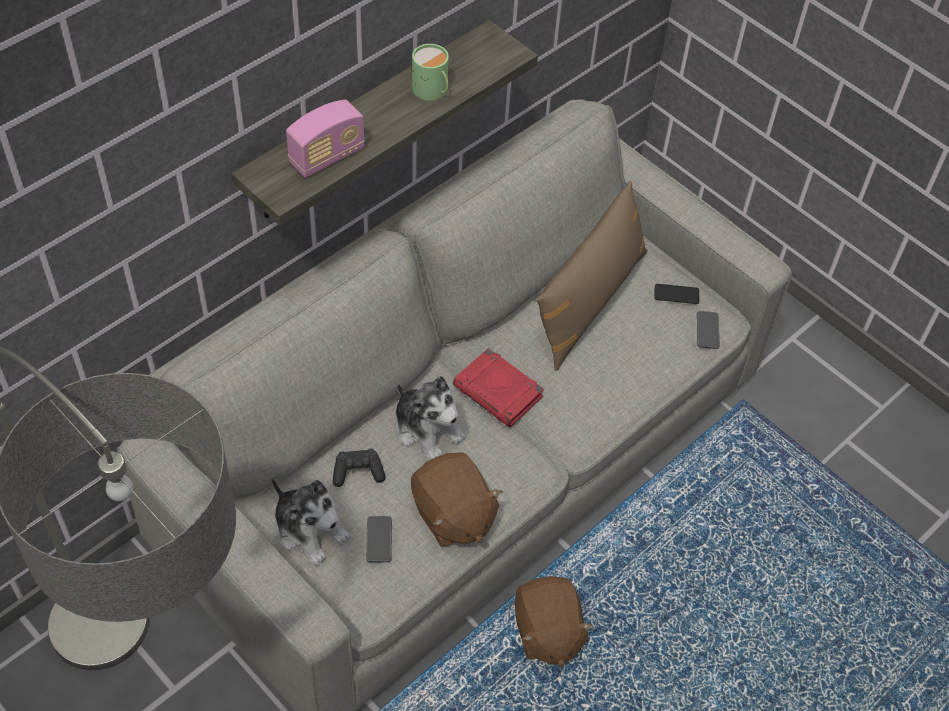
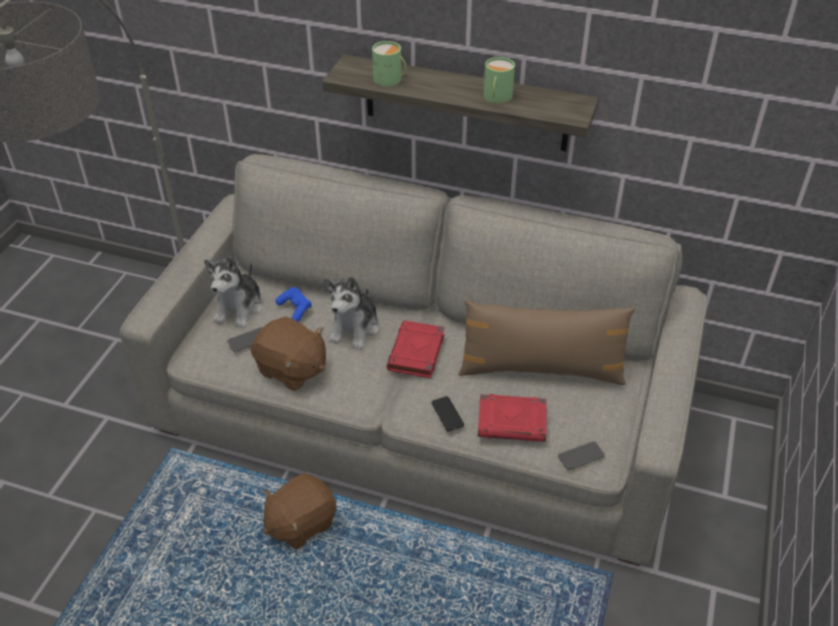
camera: 65 degrees right, 10 degrees down
(327, 157) = (390, 79): radio -> green mug
(358, 472) = (295, 309): black game controller -> blue game controller
(452, 515) = (291, 369): brown plush toy -> brown plush toy turned 90 degrees counterclockwise
(643, 358) = (512, 422): none -> red book
(676, 294) = (599, 421): phone -> phone (447, 414)

